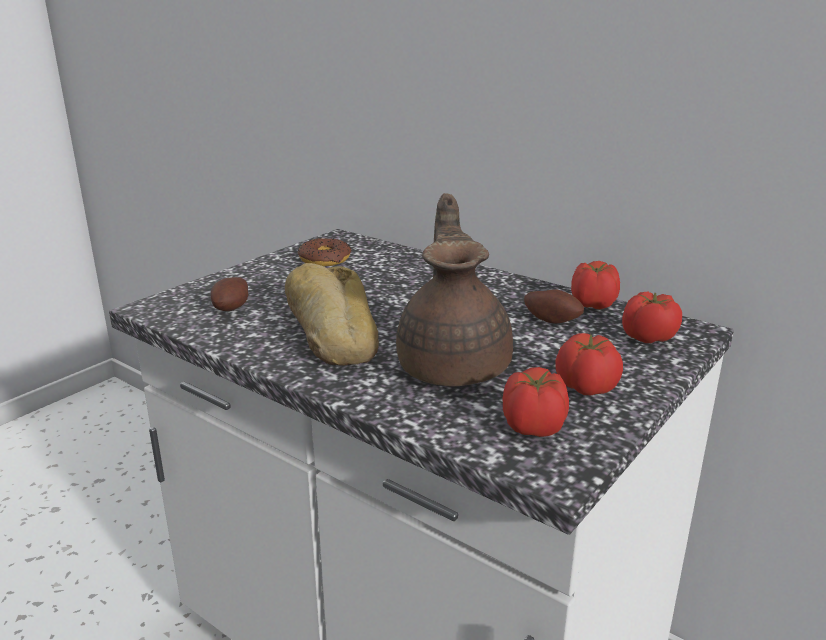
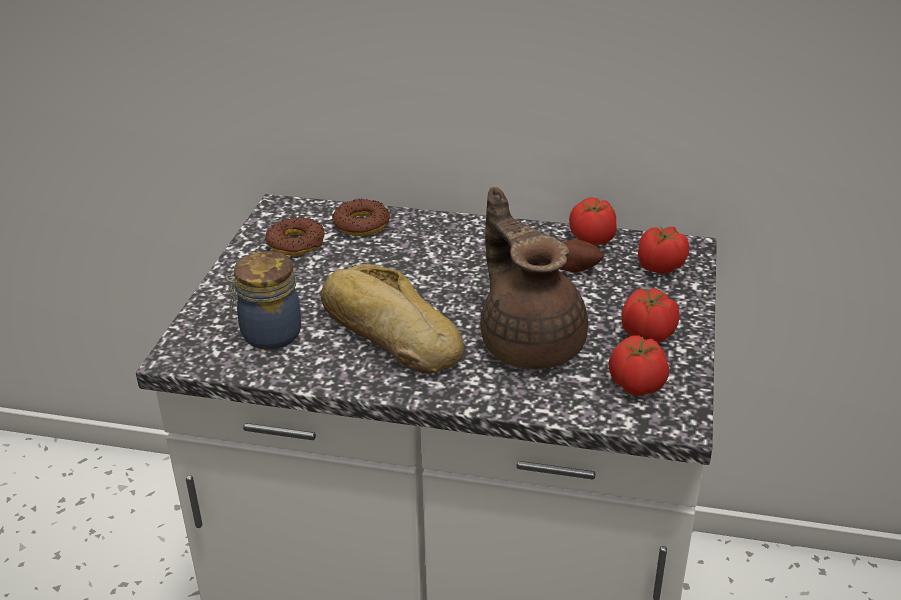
camera: 25 degrees left, 10 degrees up
(233, 309) = (268, 335): potato -> jar
(391, 257) = (361, 224): none -> donut

